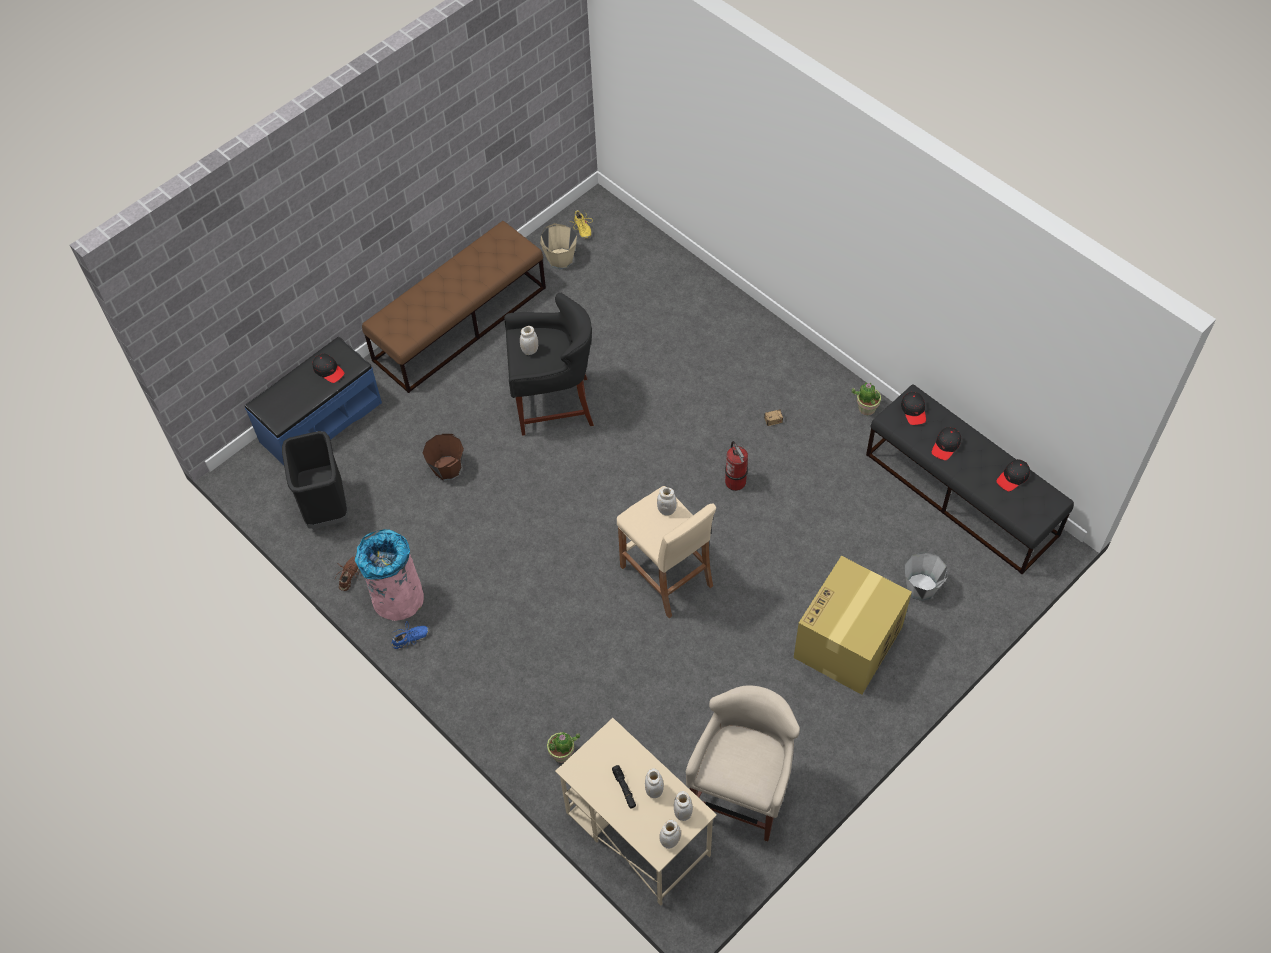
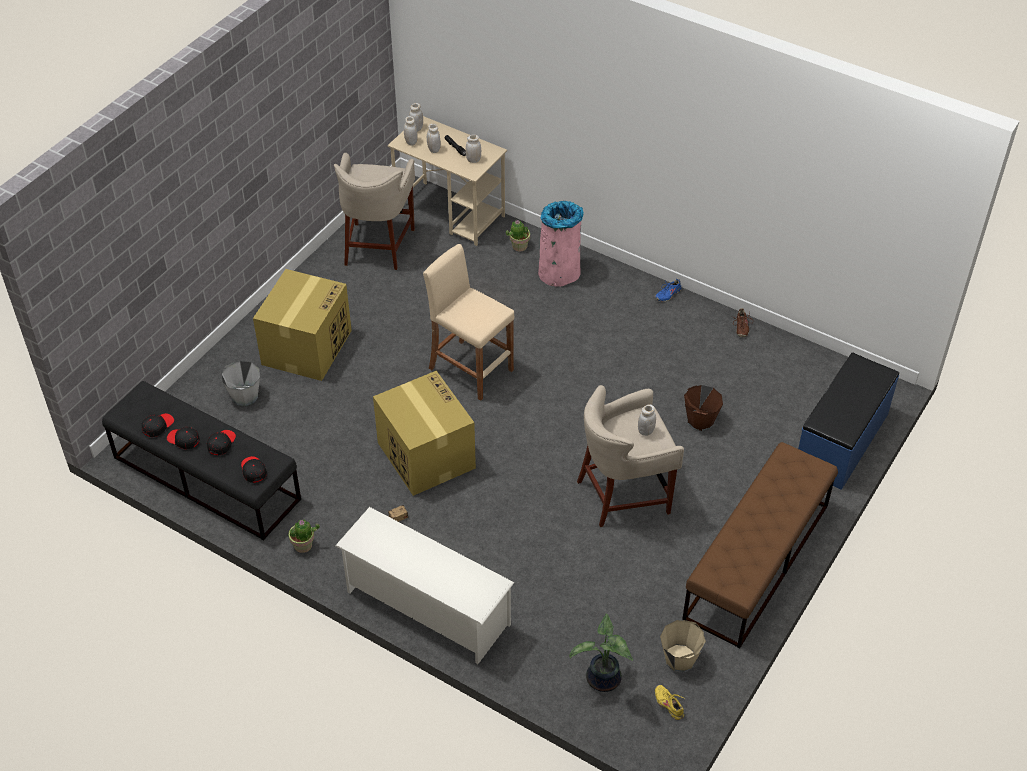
camera: 165 degrees right, 10 degrees down
(325, 507) = (792, 372): black trash can -> none
(328, 370) = (840, 412): black cap -> black cap (183, 440)
(397, 599) = (692, 318): pink trash can -> pink trash can (560, 272)
(553, 404) = (624, 495): black stool -> beige stool
(628, 253) = (603, 680): none -> potted plant
(666, 510) = (471, 317): white jar -> white jar (473, 160)
(735, 481) = (425, 454): fire extinguisher -> cardboard box
(761, 333) = (426, 608): none -> white shoe rack

